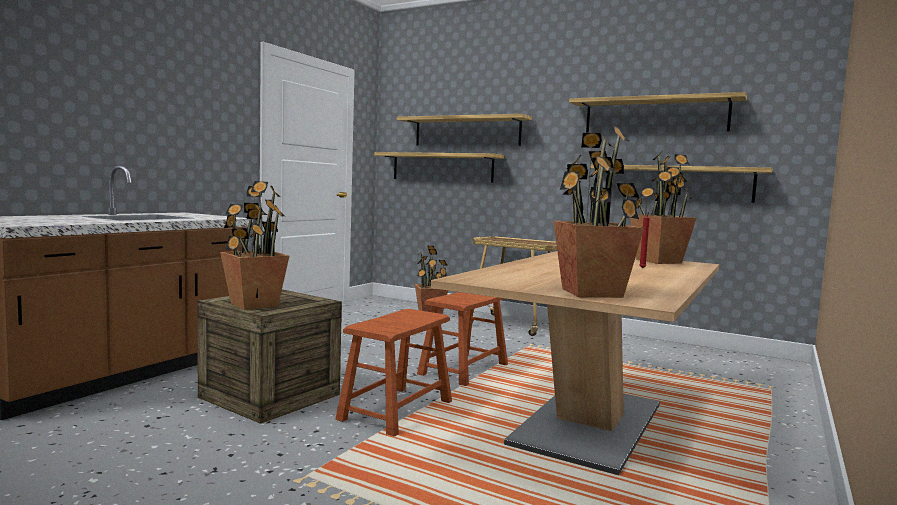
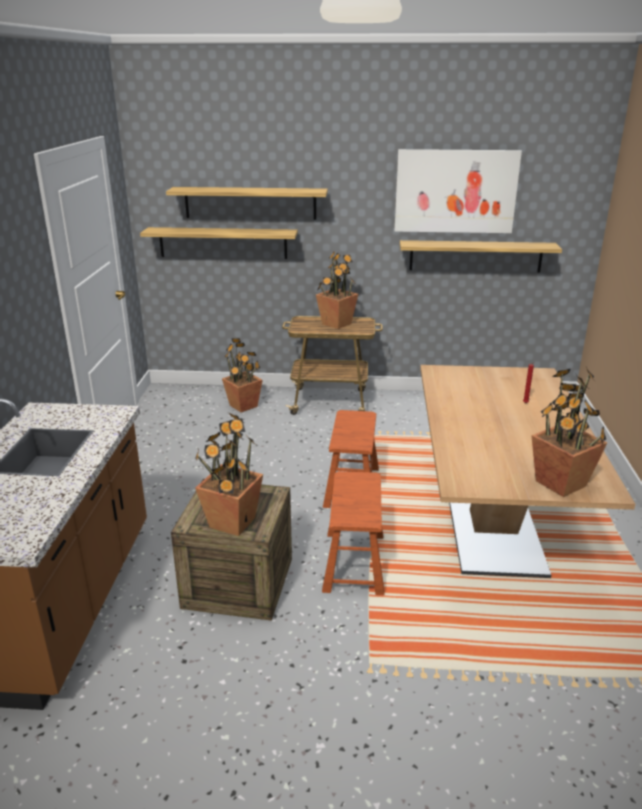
camera: 25 degrees left, 20 degrees up
(655, 115) = (455, 191): shelf -> picture
(659, 261) = (515, 377): potted plant -> potted plant (336, 323)

